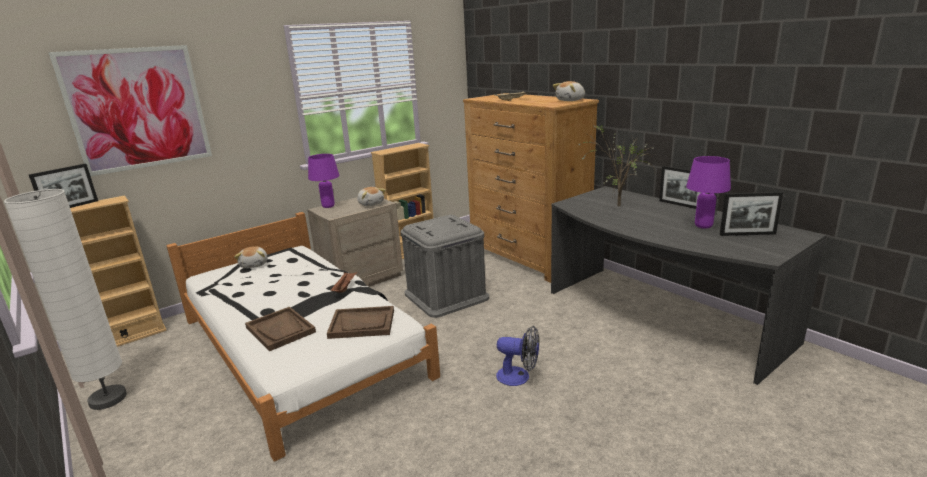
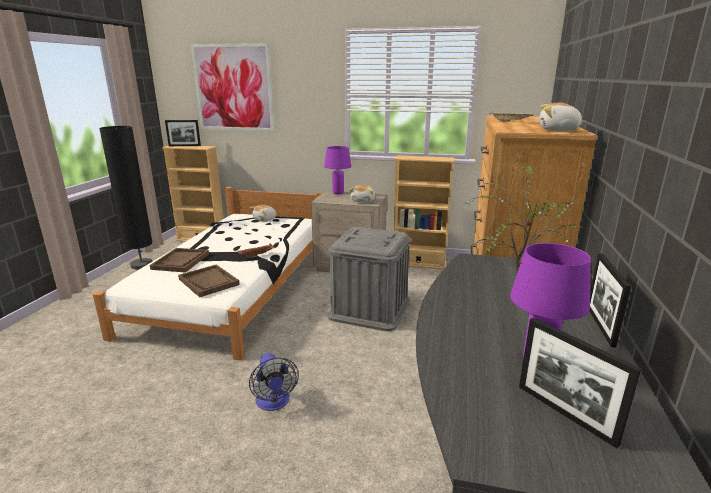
camera: 50 degrees right, 0 degrees up
(108, 399) = (142, 265): white floor lamp -> black floor lamp

